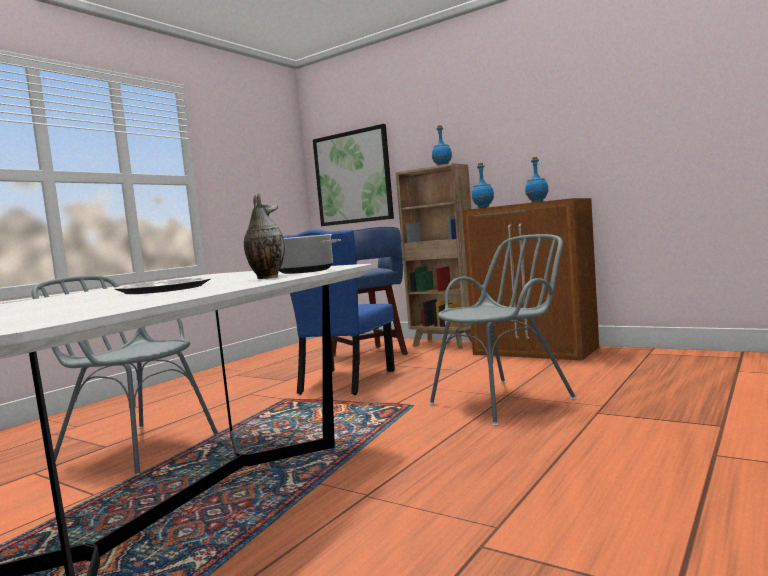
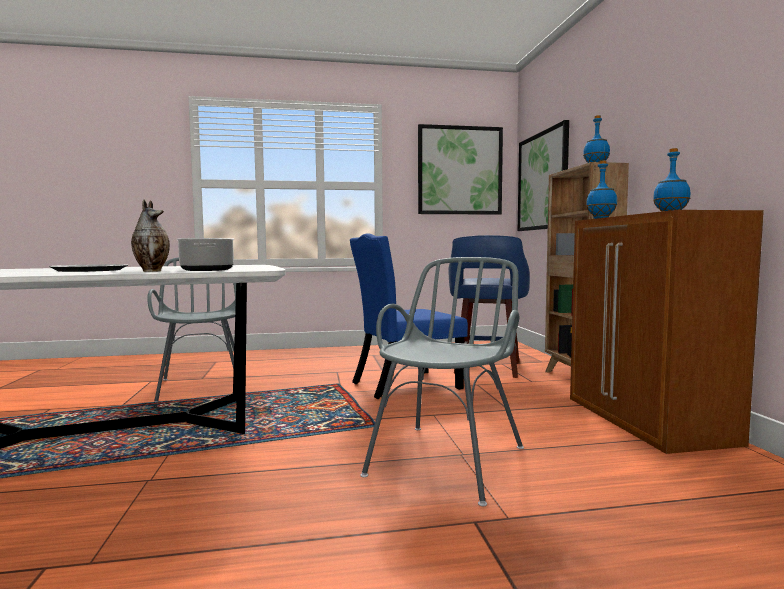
camera: 45 degrees right, 0 degrees up
(263, 165) = (459, 170): none -> picture
(505, 399) = (448, 457): grey chair -> grey chair turned 75 degrees counterclockwise

